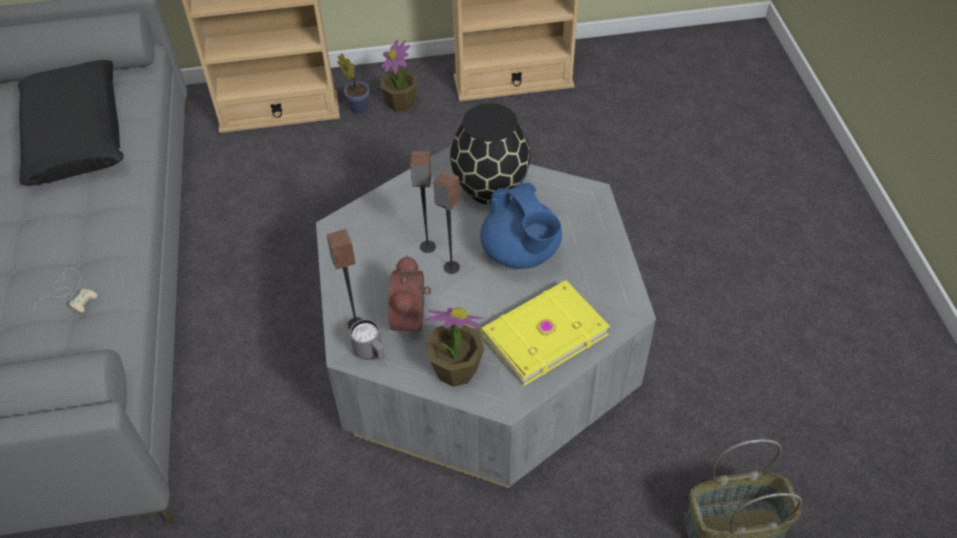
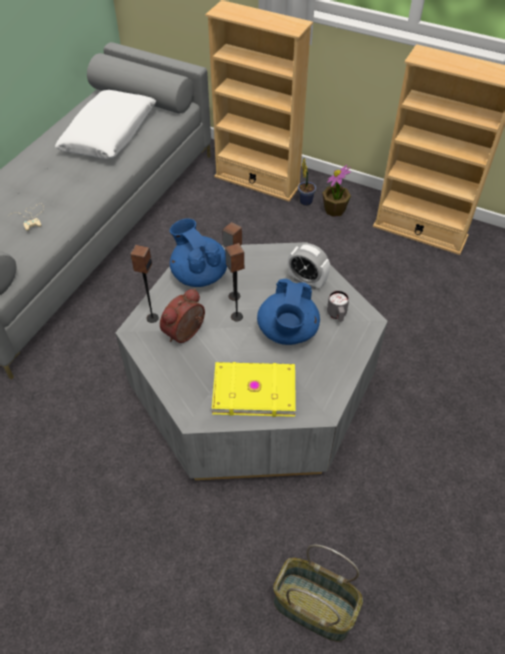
camera: 35 degrees right, 0 degrees up
(76, 134) = (109, 134): black pillow -> white pillow
(364, 245) = (199, 274): none -> blue teapot
(371, 353) = (145, 339): grey mug -> grey mug (337, 316)
(455, 369) = (182, 378): potted plant -> none
(491, 186) = (307, 281): black vase -> alarm clock

